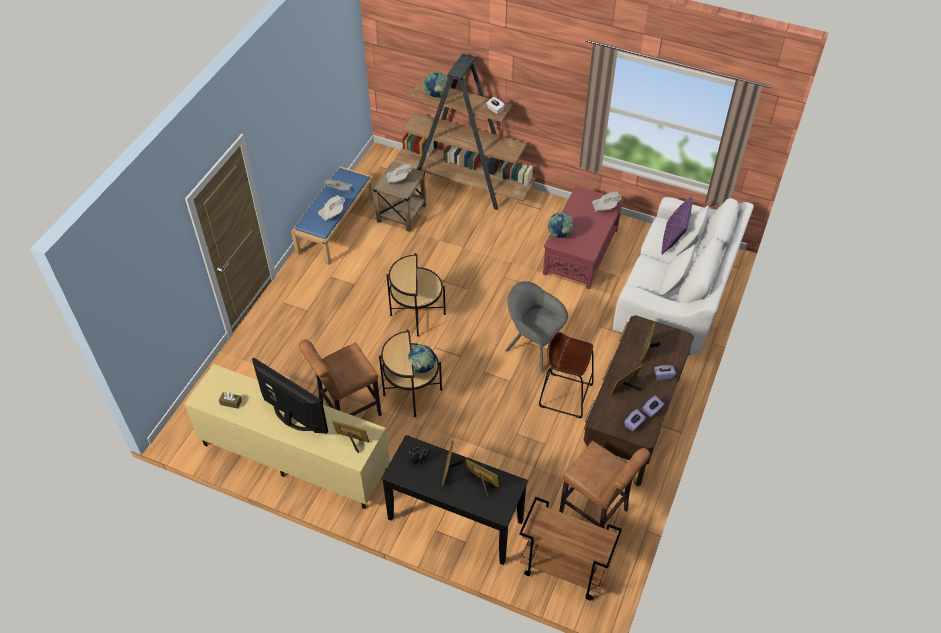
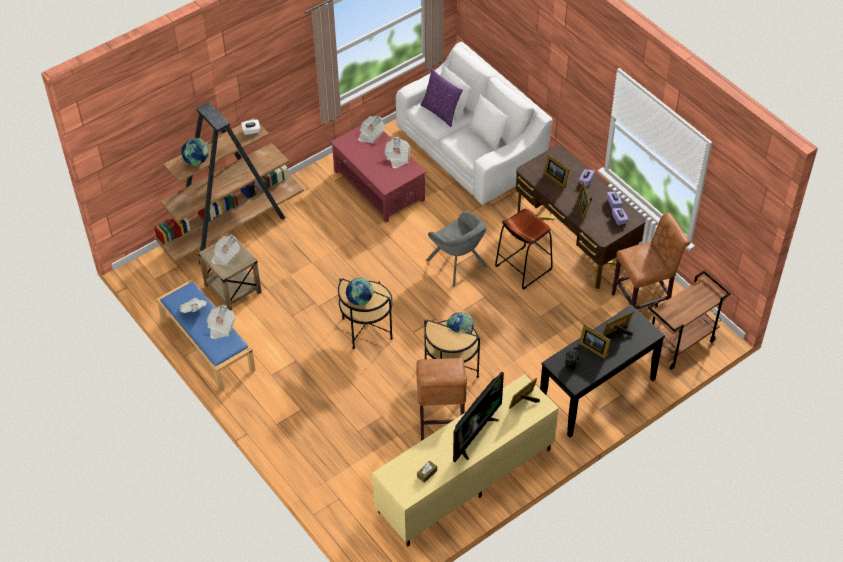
camera: 60 degrees left, 0 degrees up
(292, 419) = (474, 434): television -> television turned 150 degrees clockwise
(533, 345) = (458, 264): grey armchair -> grey armchair turned 105 degrees counterclockwise
(559, 234) = (380, 179): globe -> globe (360, 301)
(593, 235) = (397, 158): none -> newspaper

